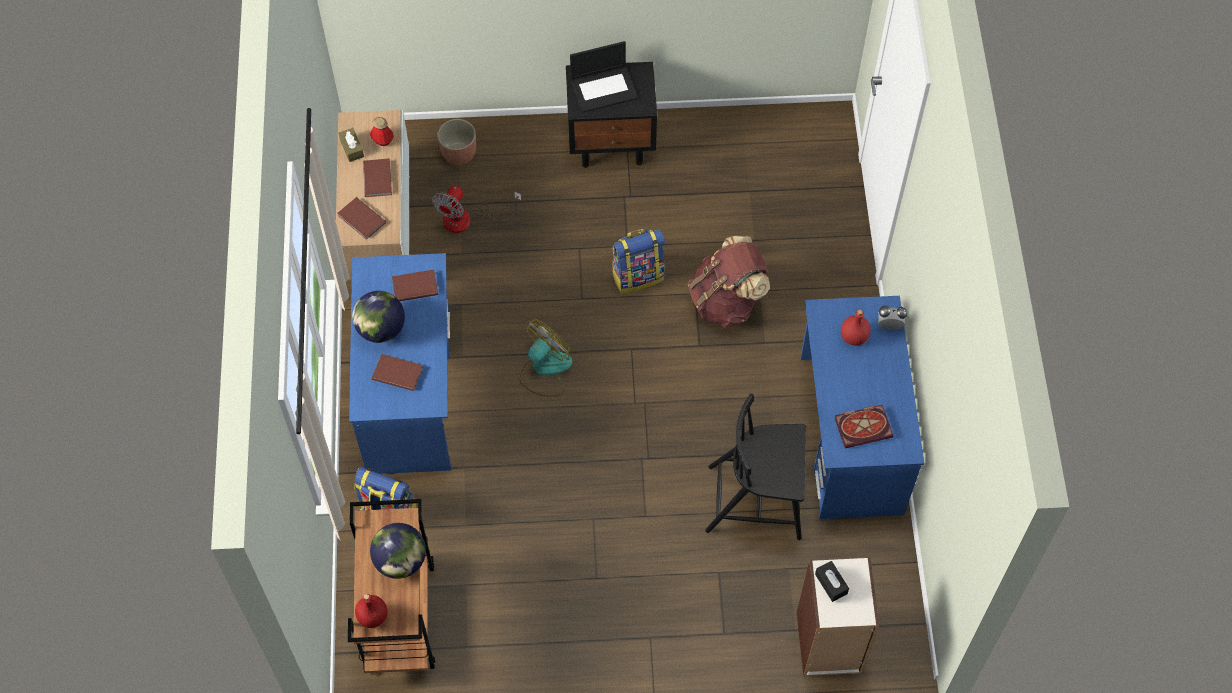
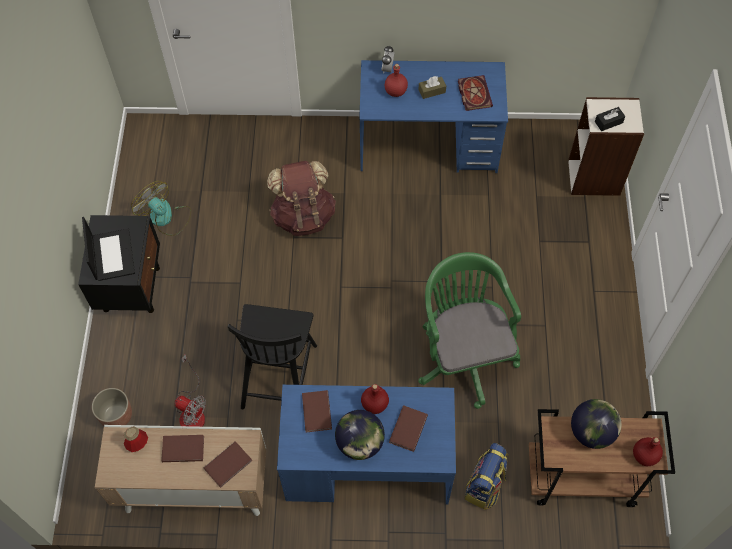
camera: 85 degrees left, 0 degrees up
(352, 148) = (142, 473): brown tissue box -> brown tissue box (432, 91)
(425, 340) = (374, 404): none -> red bottle
(545, 369) = (354, 353): fan -> fan (166, 218)
(550, 485) = (463, 354): none -> green office chair
(638, 275) = (271, 277): backpack -> none
(757, 501) = (481, 211): black chair -> black chair (279, 374)

